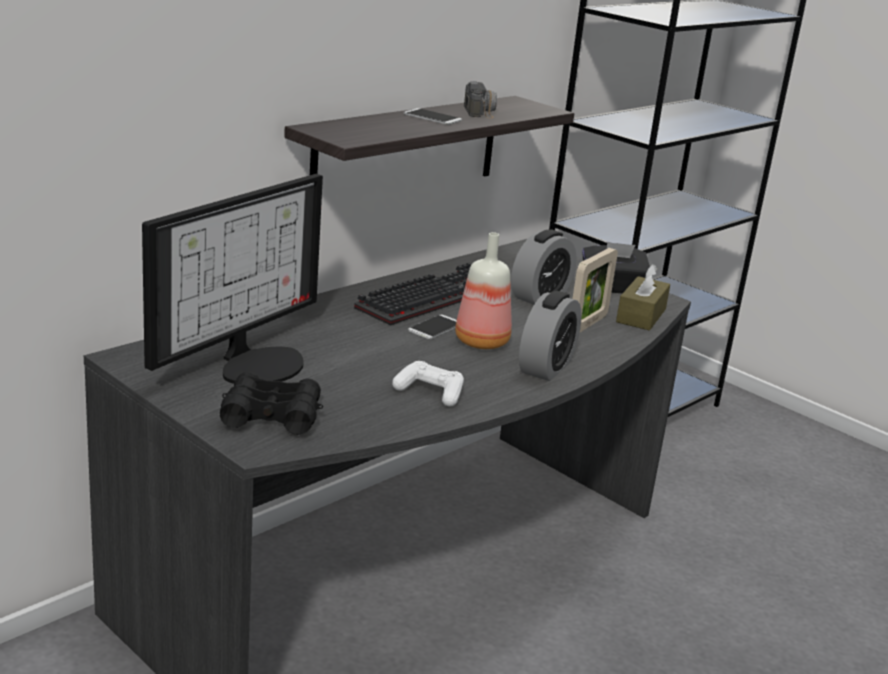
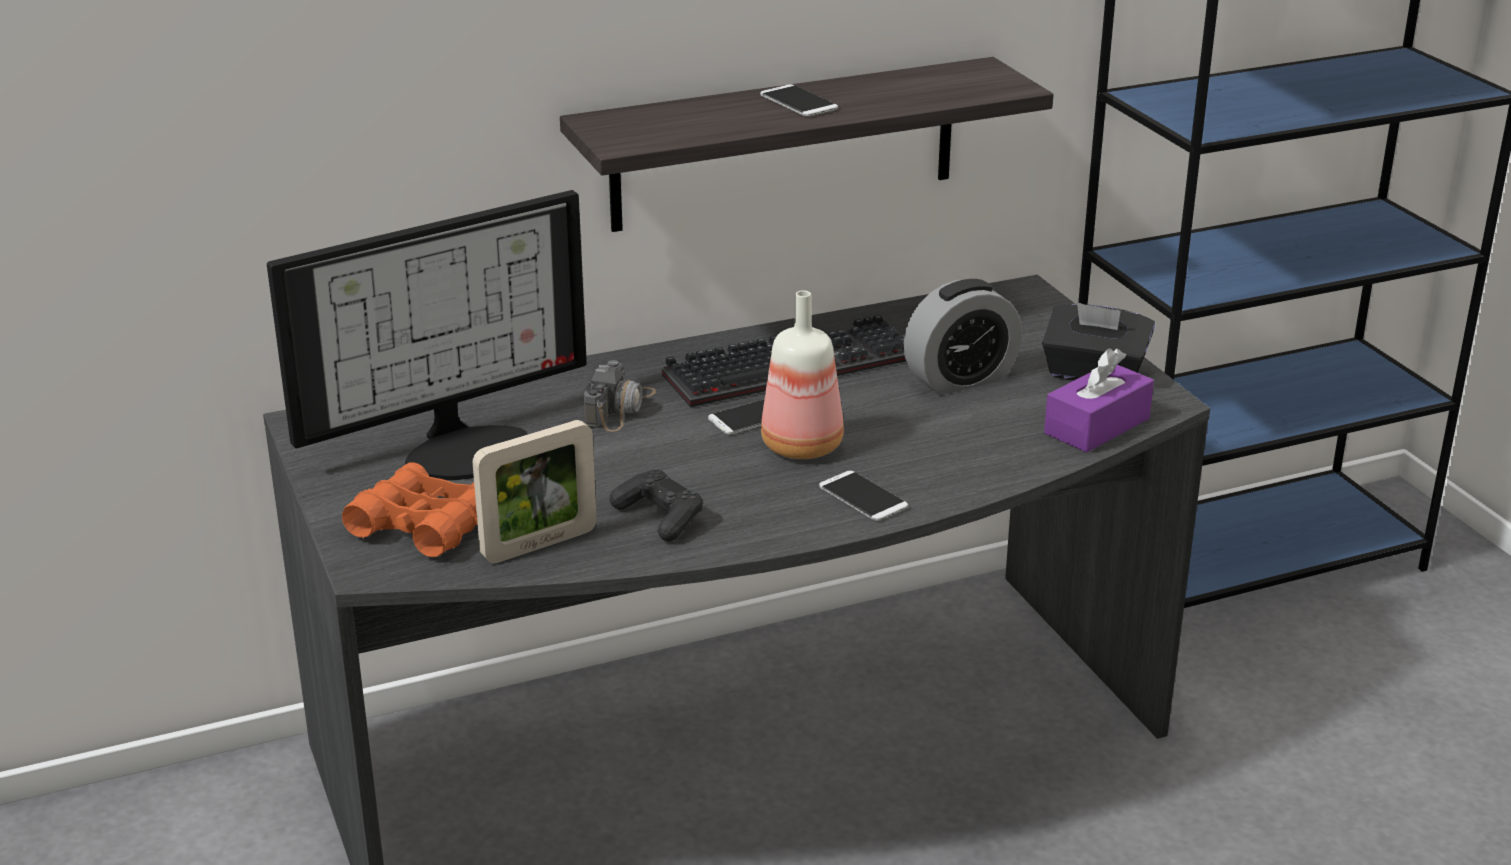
camera: 25 degrees right, 5 degrees up
(271, 415) = (424, 525): black binoculars -> orange binoculars
(430, 392) = (659, 517): white game controller -> black game controller
(480, 110) = (893, 88): camera -> camera (620, 408)
(546, 367) = (863, 497): alarm clock -> phone
(587, 324) = (994, 432): picture frame -> picture frame (539, 544)
(641, 315) = (1097, 426): brown tissue box -> purple tissue box

